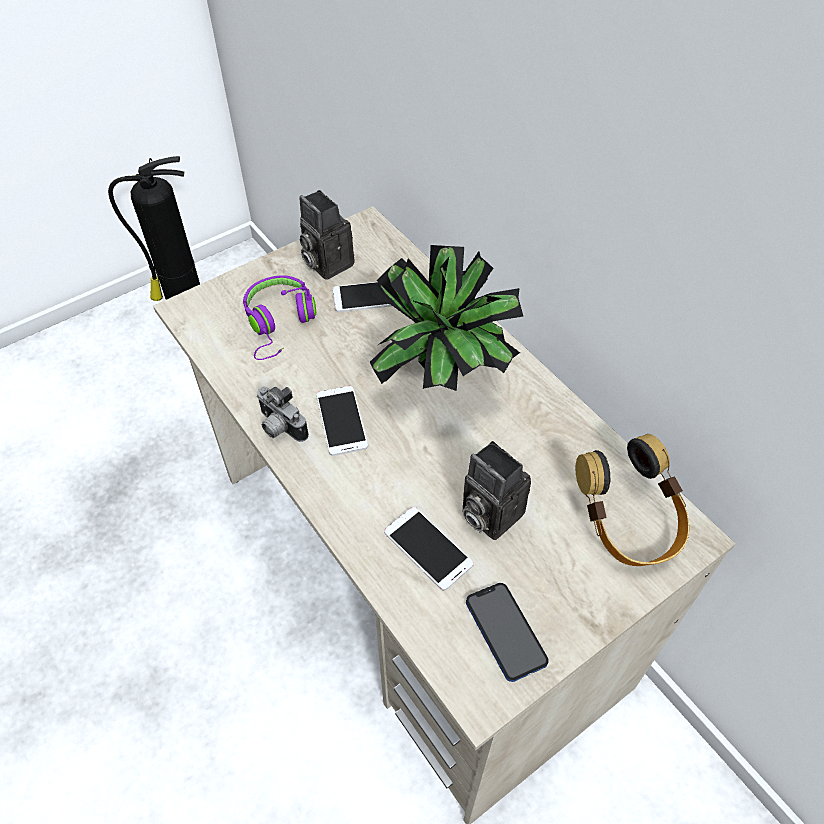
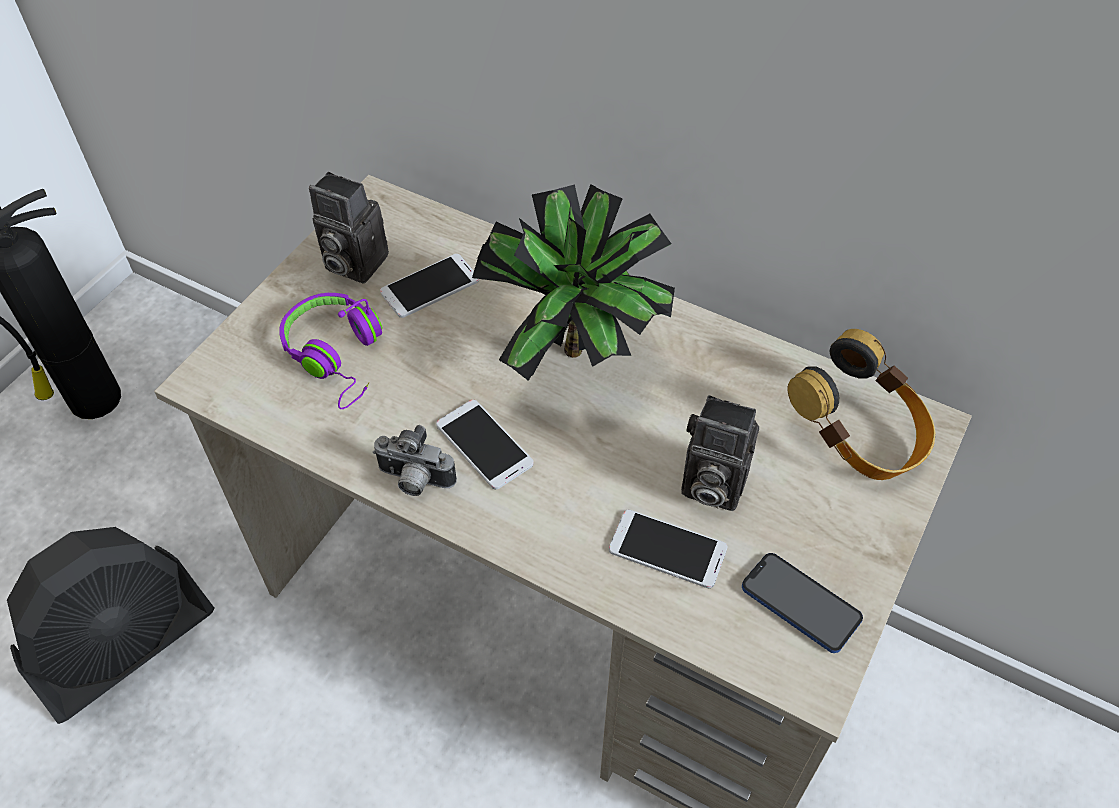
camera: 25 degrees left, 0 degrees up
(129, 478) = (126, 647): none -> black fan

